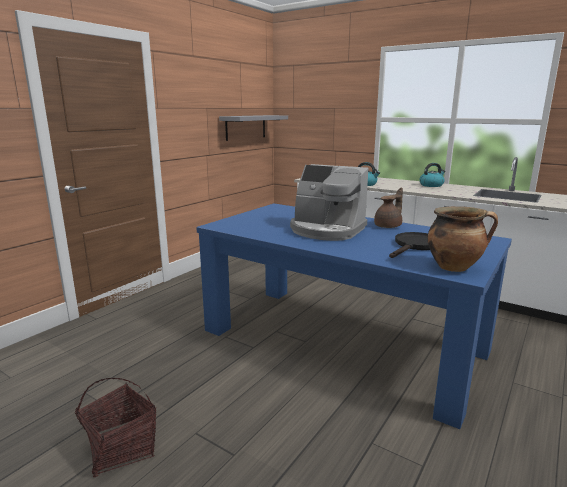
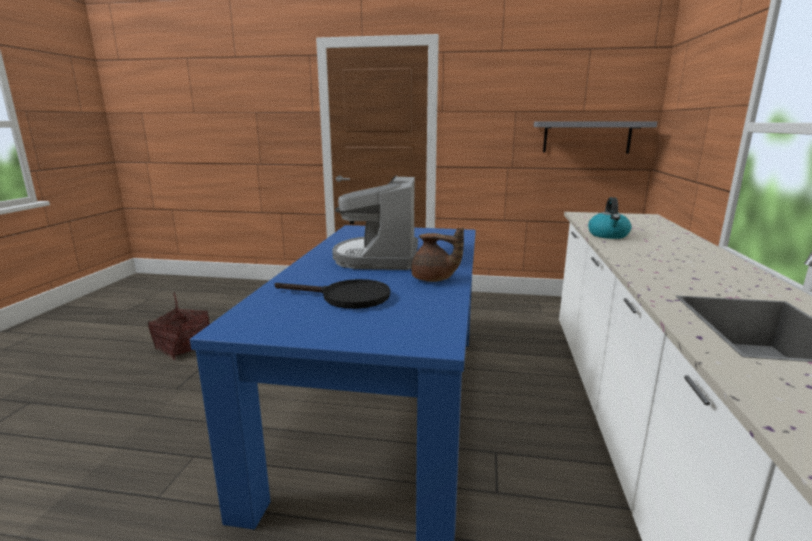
camera: 65 degrees right, 0 degrees up
(431, 185) = (711, 265): kettle -> none
(455, 267) = (263, 321): cooking pot -> none

